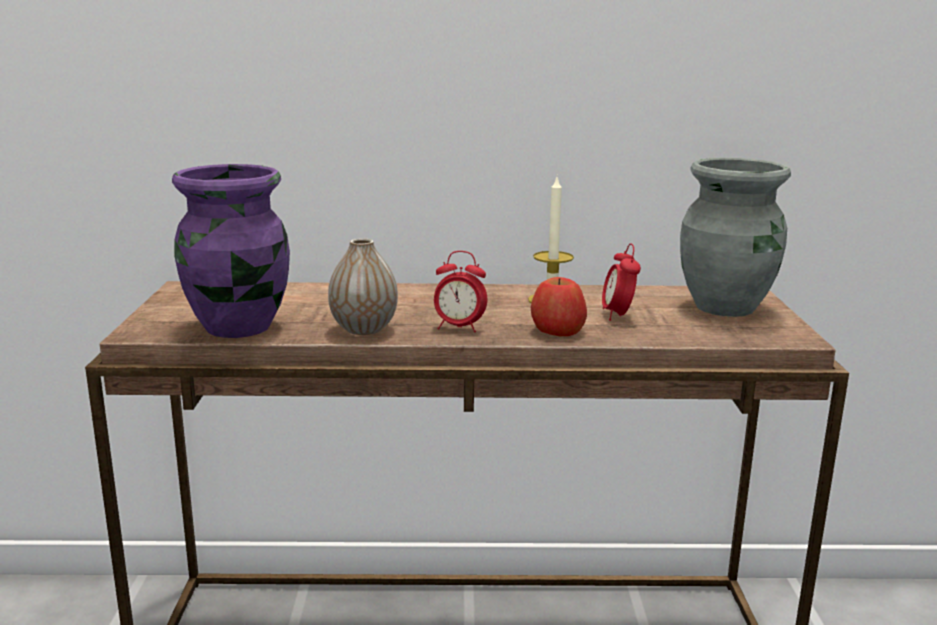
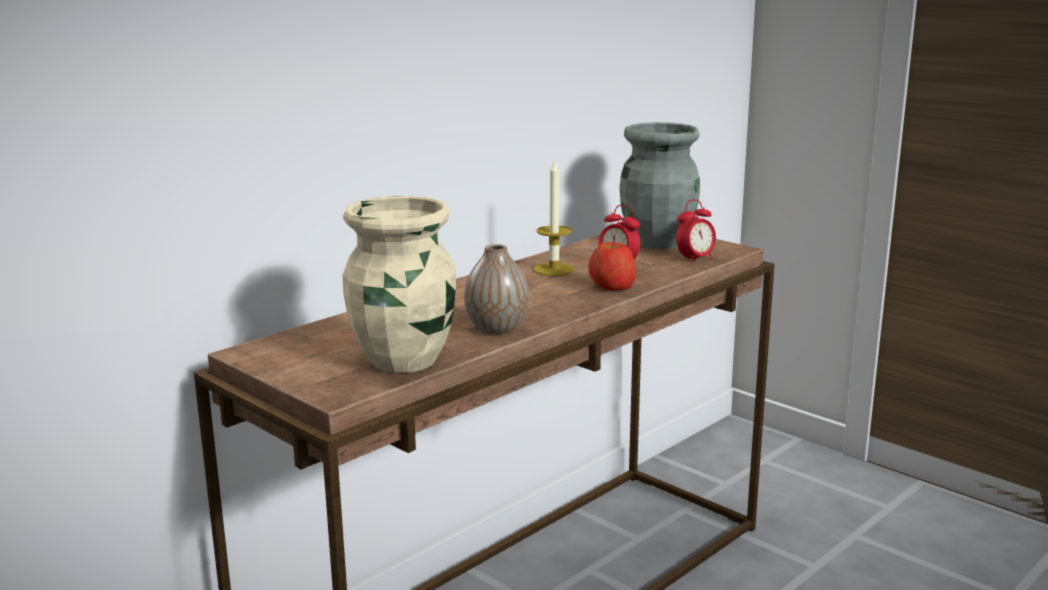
camera: 45 degrees left, 0 degrees up
(238, 327) = (405, 361): purple vase -> beige vase
(459, 328) = (553, 306): alarm clock -> alarm clock (695, 260)

